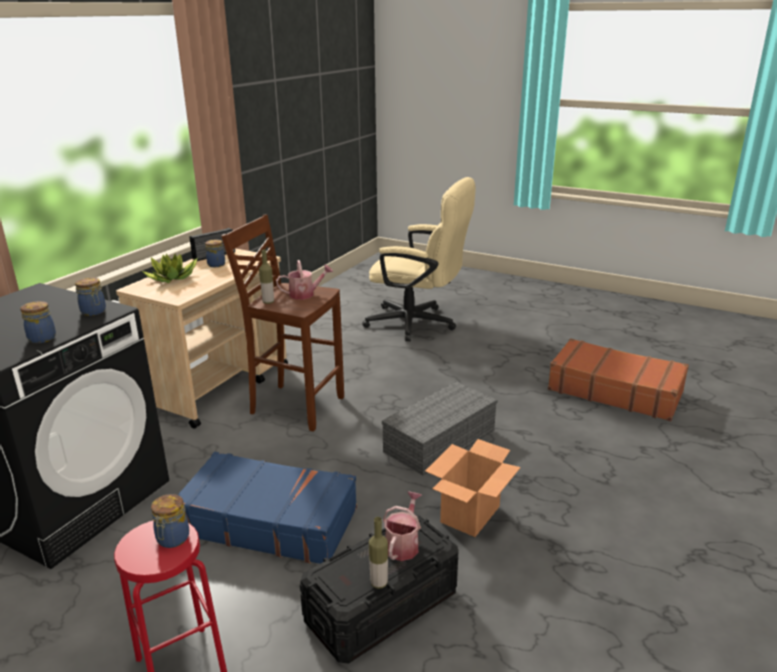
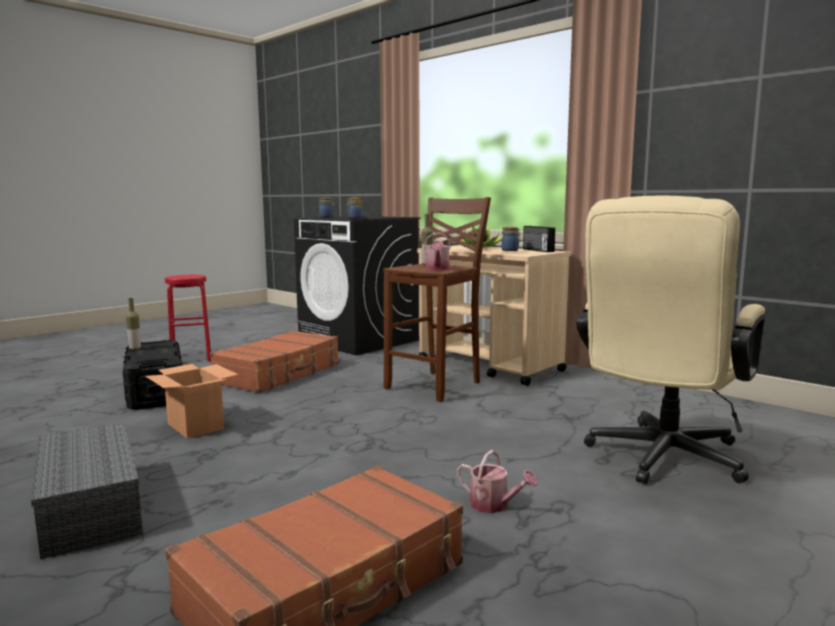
camera: 105 degrees right, 15 degrees down
(172, 539) = (184, 277): jar -> none
(269, 521) = (279, 374): blue suitcase -> brown suitcase
(403, 544) = (154, 355): watering can -> watering can (494, 505)
(440, 439) = (320, 431): grey storage box -> grey storage box (92, 507)

